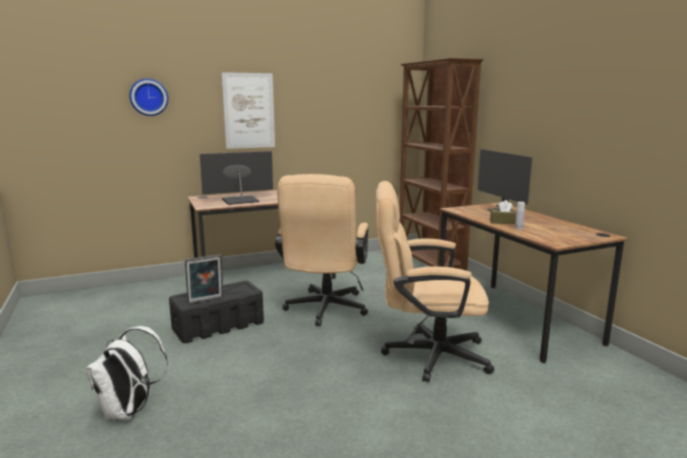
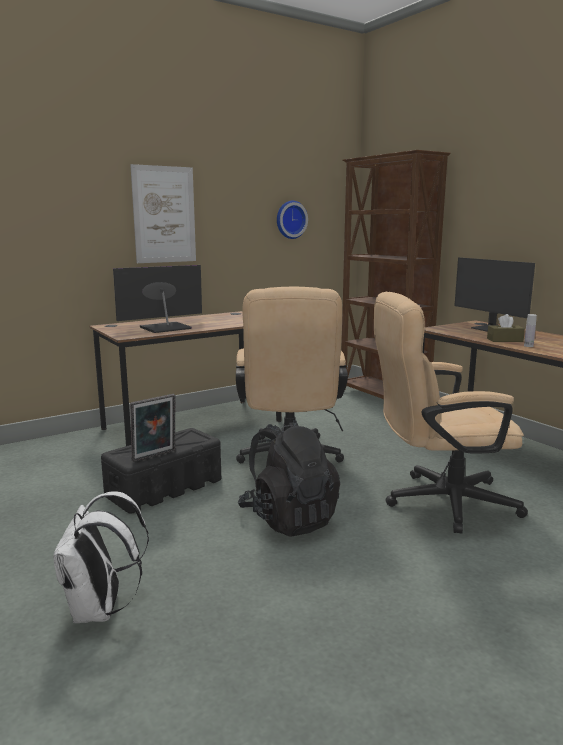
camera: 10 degrees left, 0 degrees up
(148, 97) = (38, 194): wall clock -> wall clock (290, 219)
(298, 357) = (289, 519): none -> black backpack

